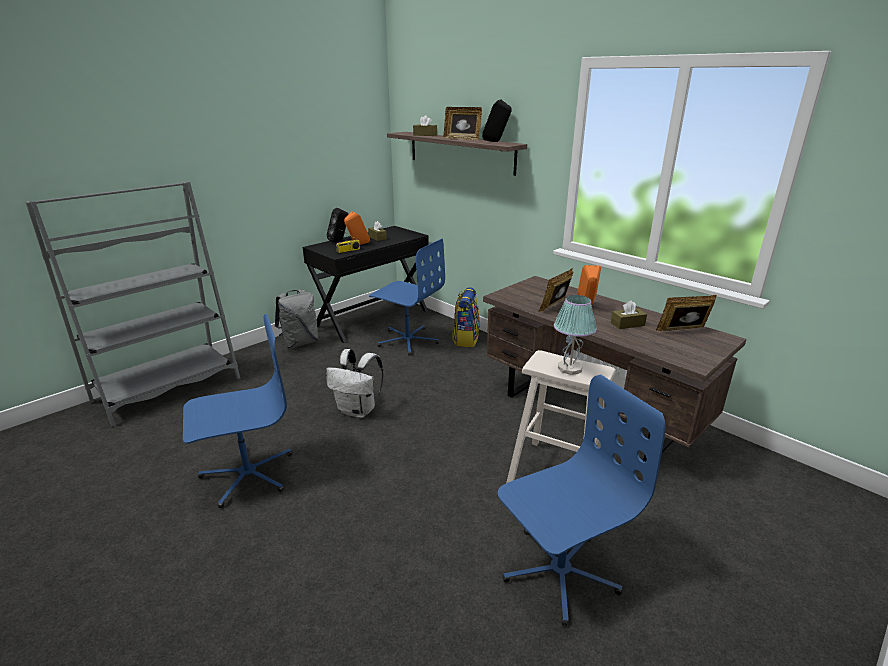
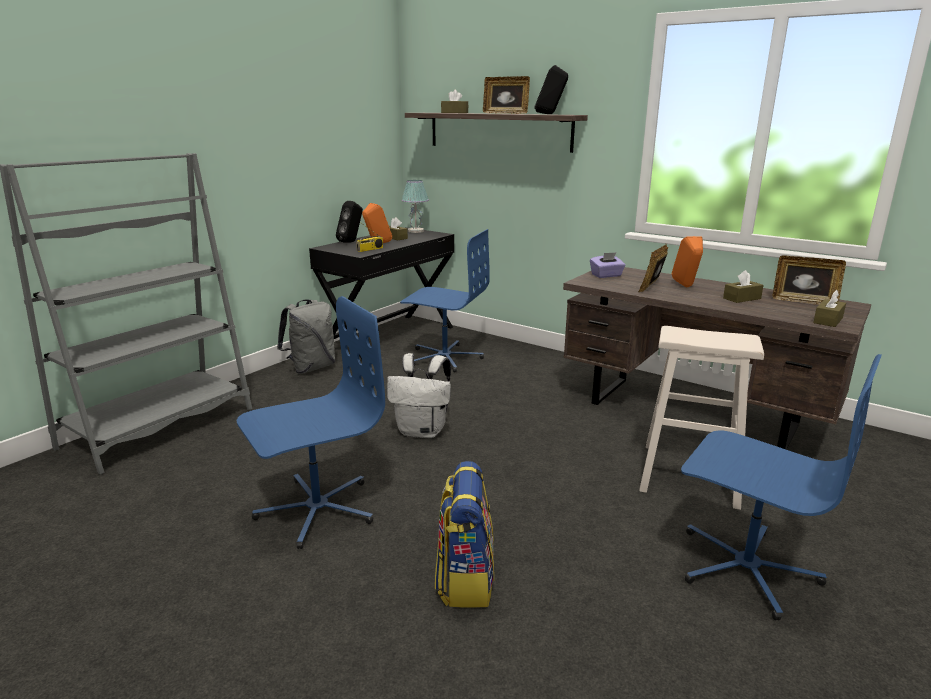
camera: 10 degrees left, 5 degrees down
(465, 339) = (513, 352): backpack -> backpack (464, 579)
(525, 289) = (606, 275): none -> purple tissue box
(559, 571) = (745, 567): blue office chair -> blue office chair turned 75 degrees clockwise
(570, 369) = (712, 339): table lamp -> table lamp (415, 231)
(683, 331) = (803, 301): picture frame -> picture frame turned 135 degrees counterclockwise
(688, 356) = (828, 320): none -> brown tissue box

